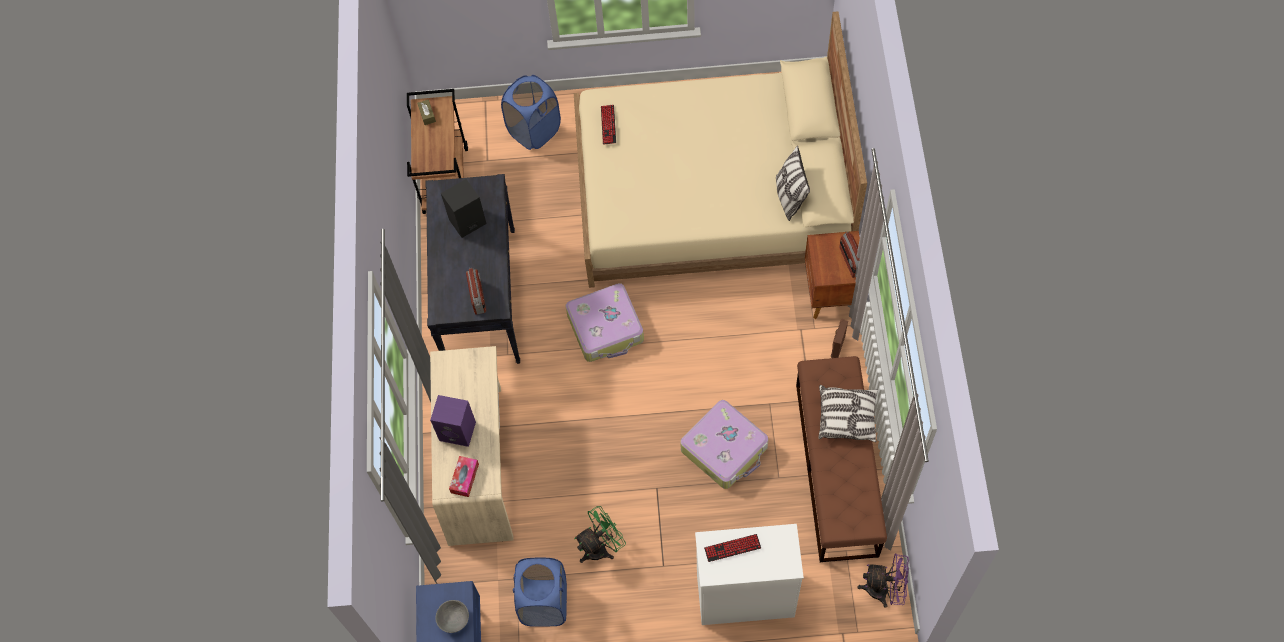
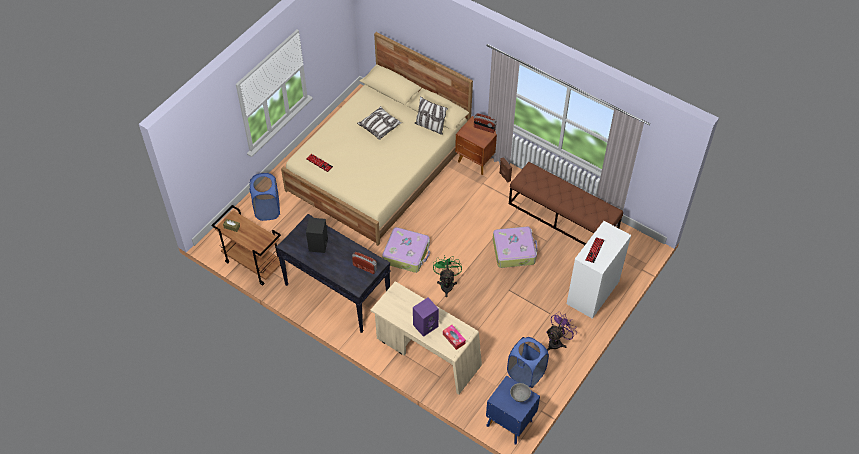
camera: 55 degrees left, 10 degrees down
(601, 547) = (518, 332): green fan -> green fan (447, 284)
(847, 417) = (555, 184): pillow -> pillow (380, 127)
(883, 590) = (635, 241): purple fan -> purple fan (557, 342)

